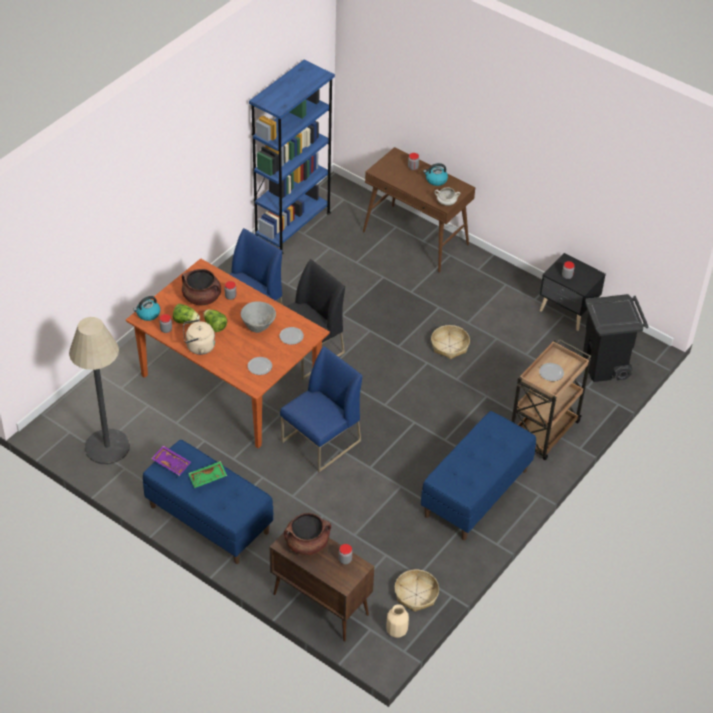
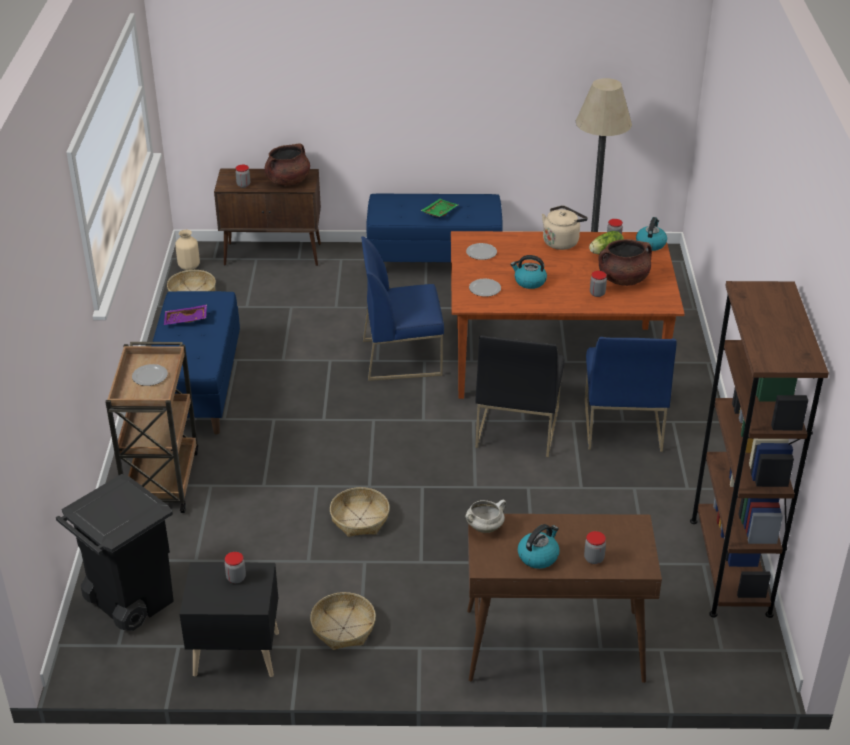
camera: 145 degrees right, 10 degrees down
(172, 463) = (483, 208): purple tray -> purple tray (186, 320)
(214, 326) = (573, 263): lettuce -> none
(258, 327) = (529, 282): grey bowl -> kettle
(292, 226) = (730, 566): blue bookcase -> brown bookcase
(321, 442) = (402, 357): blue chair -> blue chair turned 75 degrees clockwise
(506, 296) = (343, 628): none -> basket

